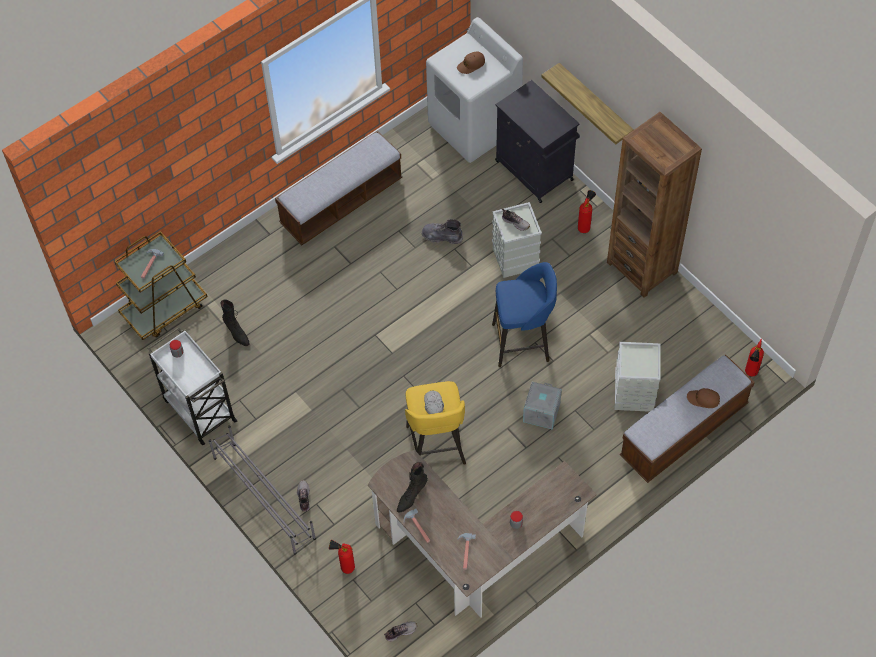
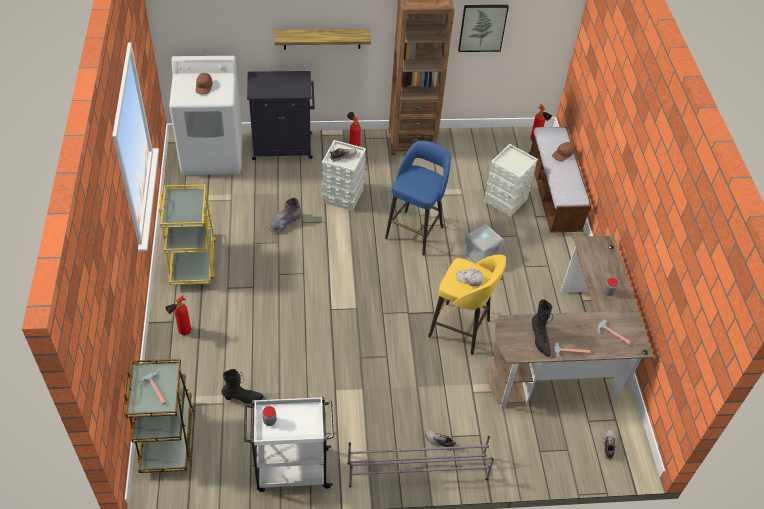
camera: 60 degrees left, 10 degrees down
(341, 202) = (193, 261): bench -> yellow cart
(344, 567) = (524, 450): fire extinguisher -> fire extinguisher (182, 332)
(729, 215) = (482, 27): none -> picture

